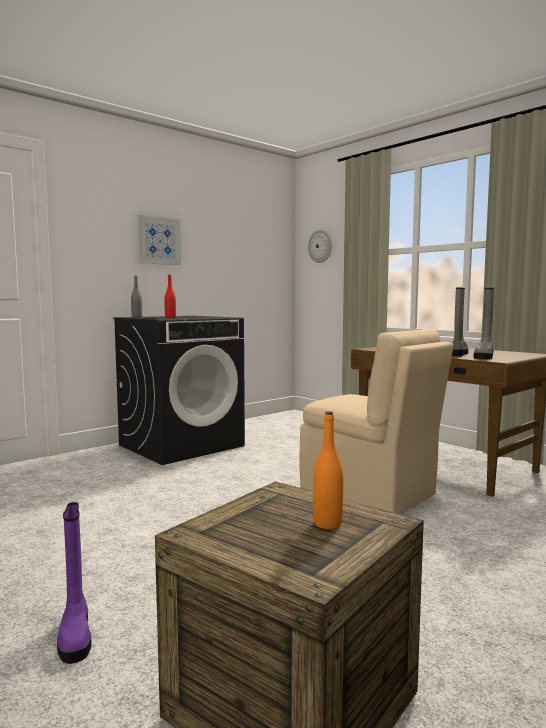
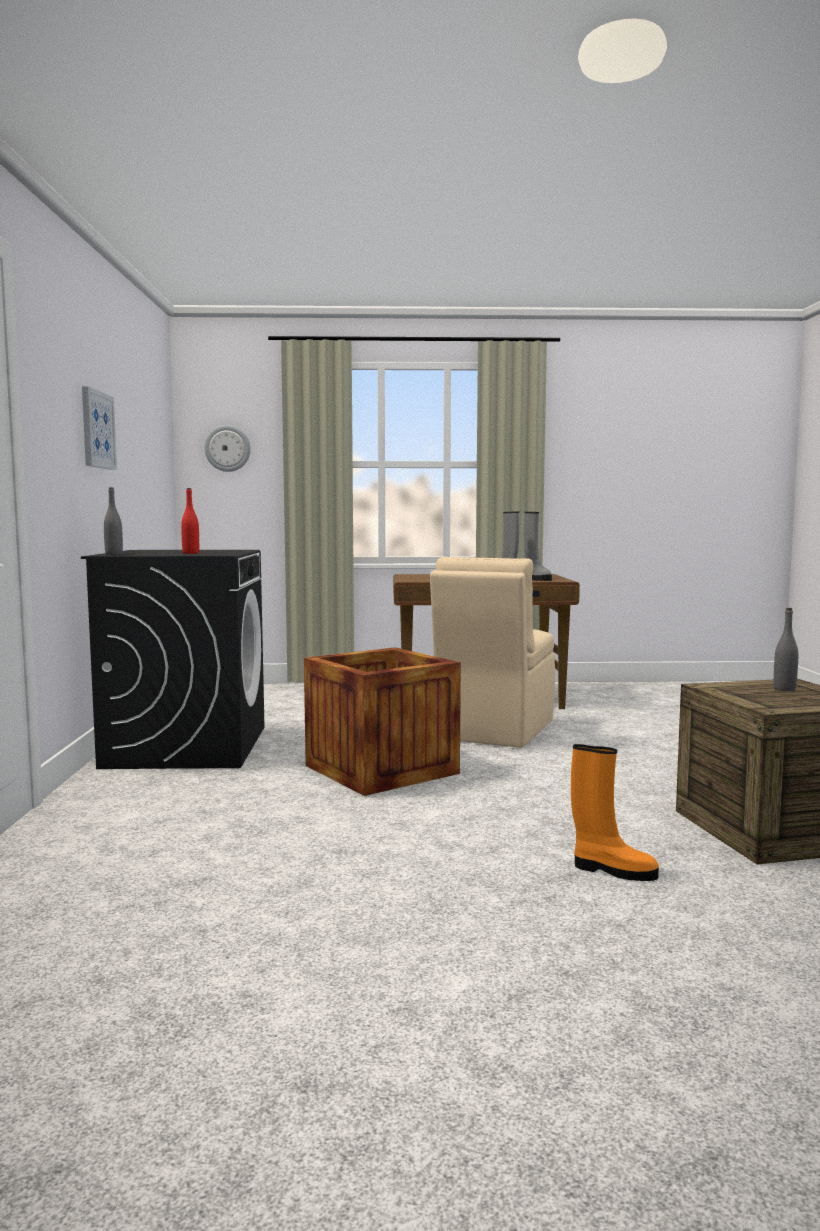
camera: 50 degrees left, 0 degrees up
(75, 635) = (612, 870): purple boot -> orange boot
(213, 493) = (381, 769): none -> crate
(327, 524) = (784, 689): orange bottle -> grey bottle
(370, 493) = (493, 730): beige chair -> beige chair turned 120 degrees clockwise

